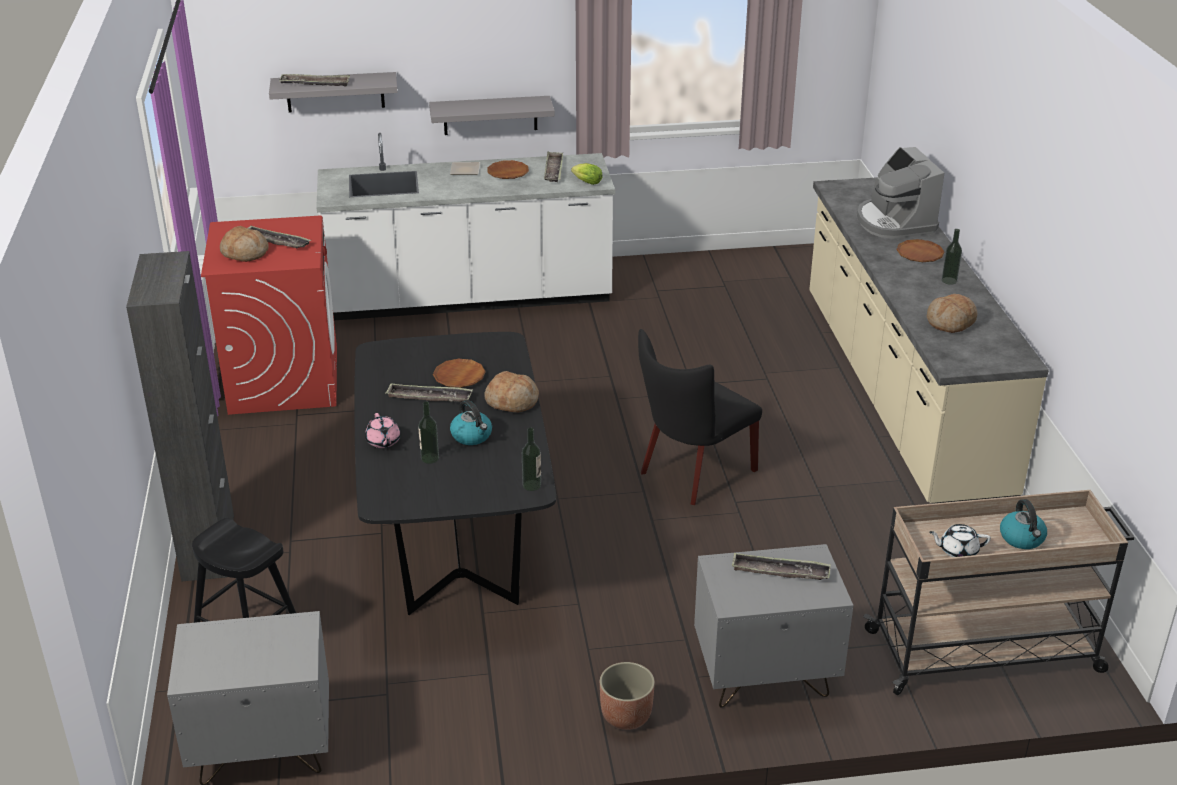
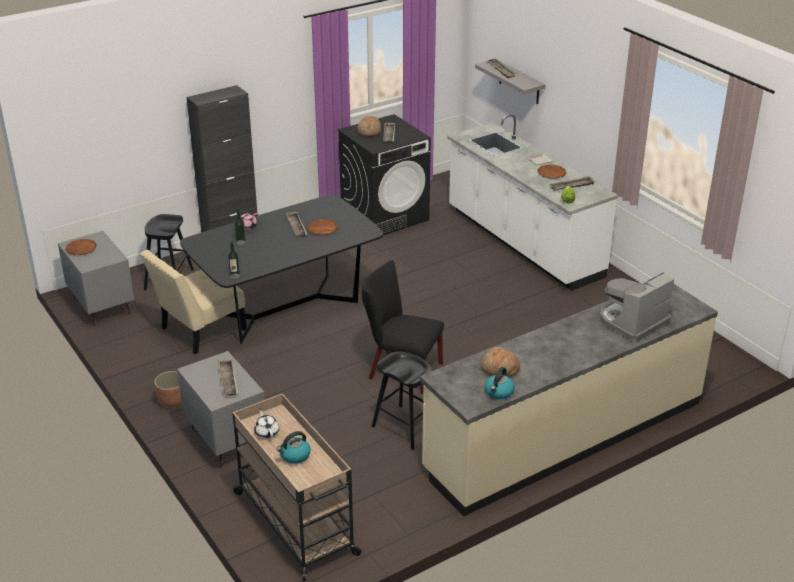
camera: 65 degrees right, 0 degrees up
(284, 379) = (385, 216): red washing machine -> black washing machine
(445, 642) = (199, 331): none -> beige chair
(472, 436) = (268, 248): kettle -> kettle (499, 392)
(490, 115) = (583, 138): grey shelf -> none
(512, 401) = (310, 250): bread -> none
(820, 503) = (406, 427): none -> black stool
(919, 254) = (591, 340): brown plate -> brown plate (81, 249)
(949, 280) = (562, 359): bottle -> none

